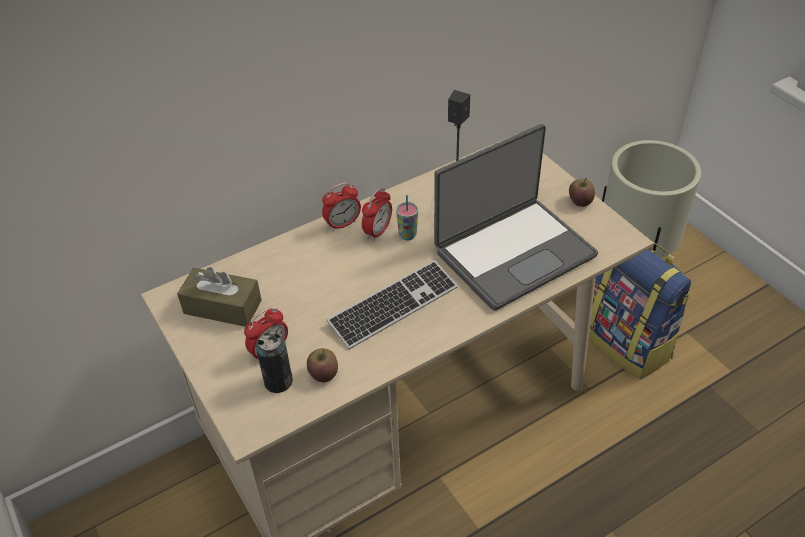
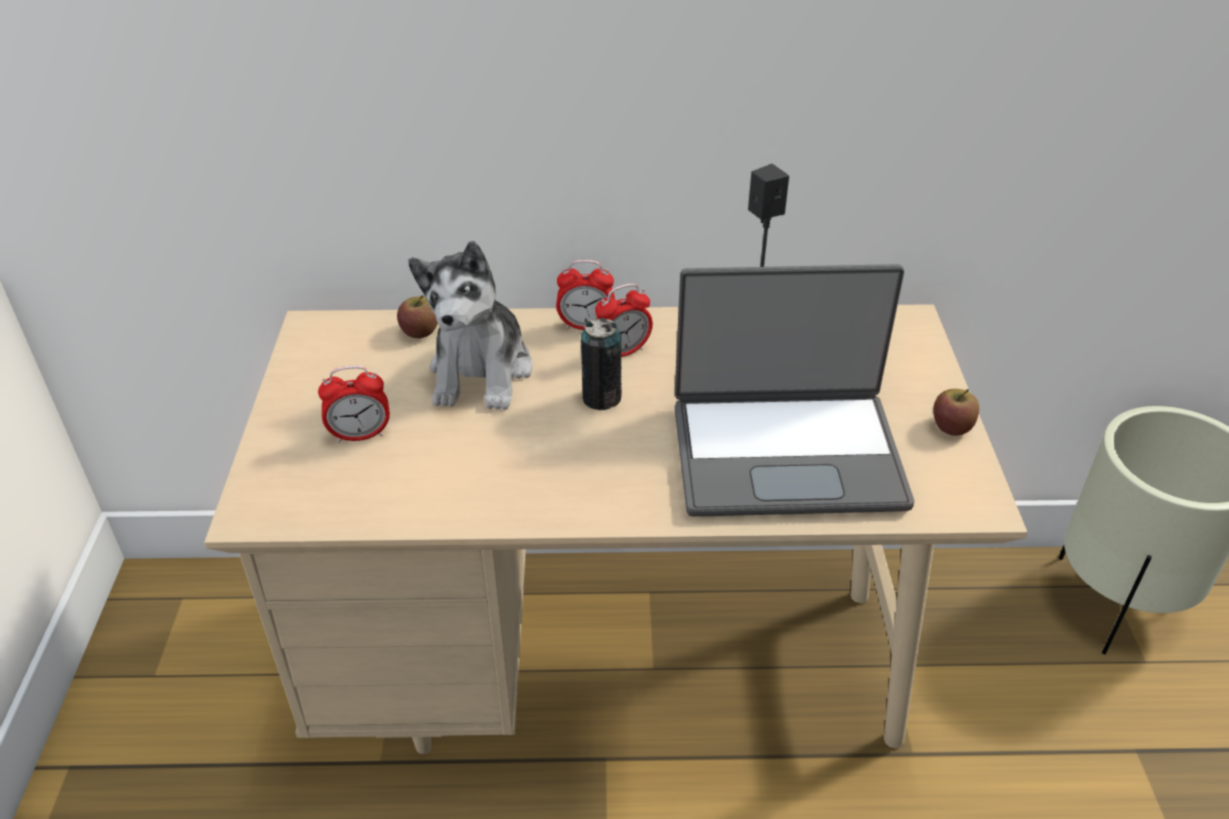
camera: 30 degrees right, 5 degrees down
(222, 307) = (357, 362): brown tissue box -> none
(278, 381) = (337, 475): can -> can (601, 398)
(306, 279) = (481, 372): none -> plush toy
(323, 374) = (397, 491): apple -> apple (420, 331)
(393, 306) = (558, 450): keyboard -> none
(407, 235) = (657, 372): cup -> none
(627, 343) = (1020, 719): backpack -> none

